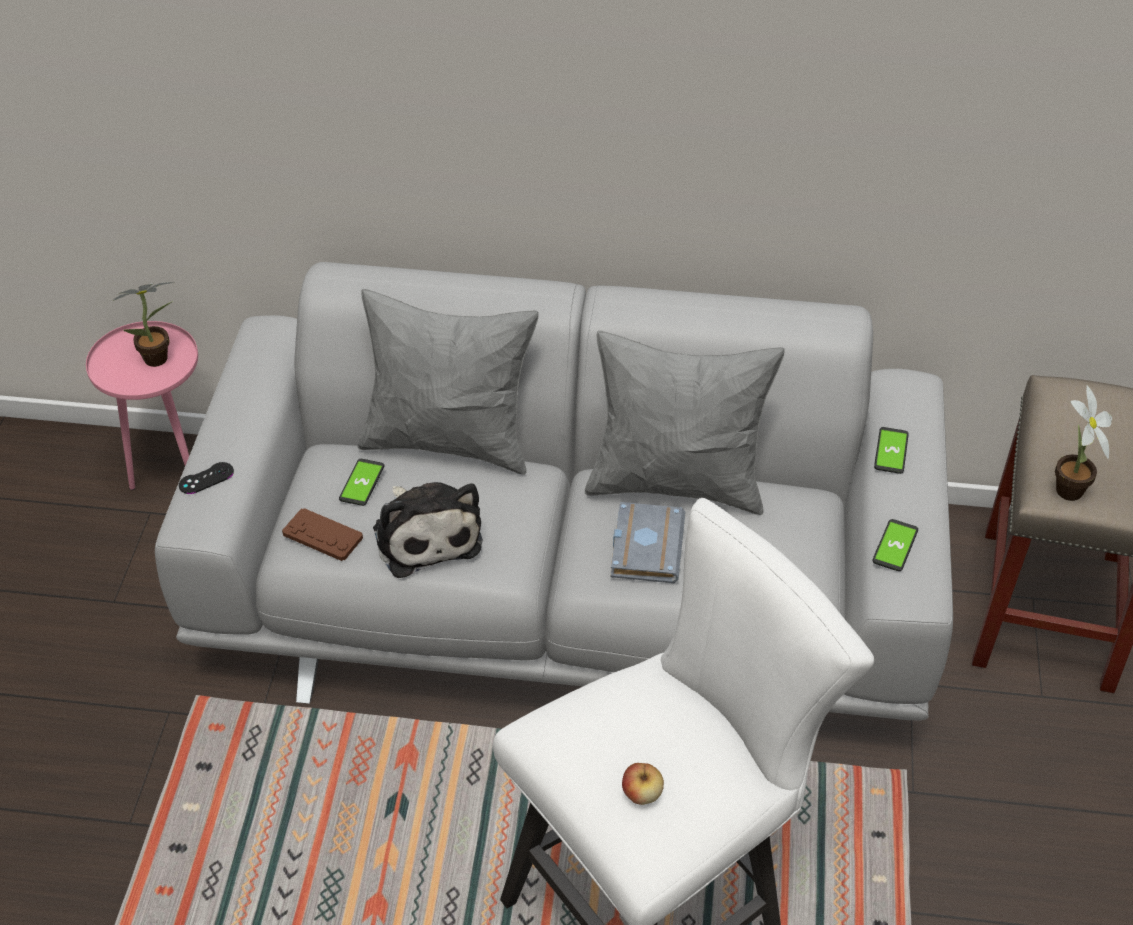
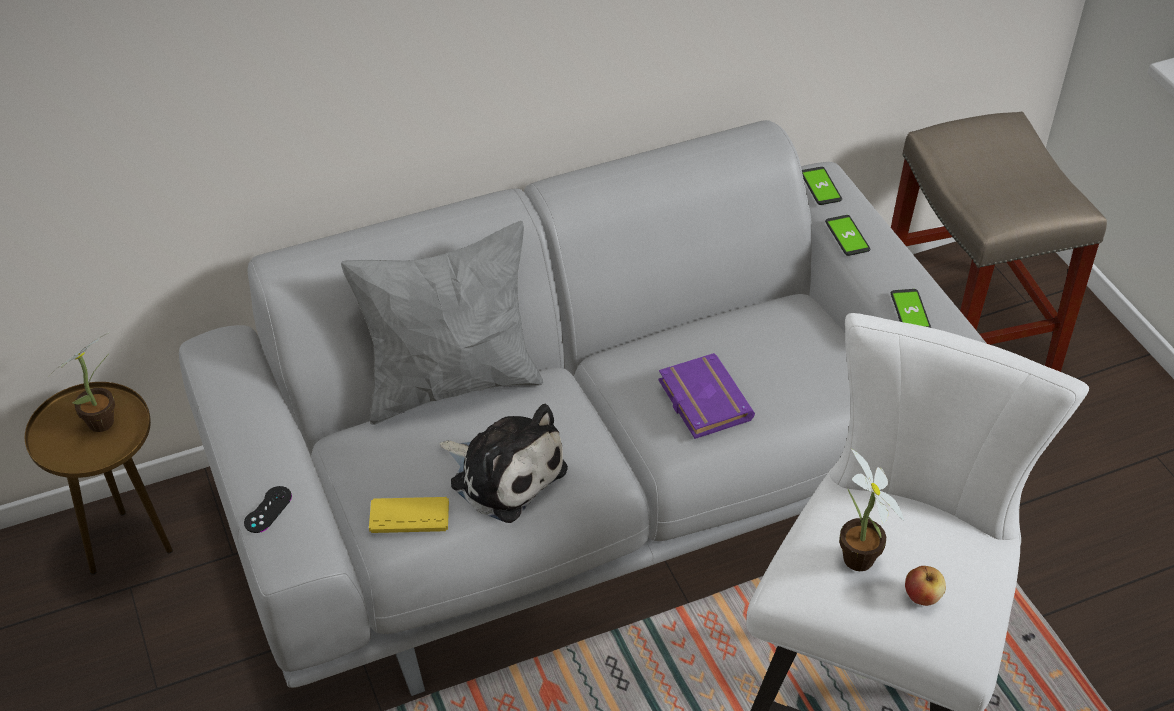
camera: 30 degrees left, 0 degrees up
(172, 478) = (128, 544): pink side table -> brown side table
(322, 536) = (409, 516): brown game controller -> yellow game controller
(362, 483) = (406, 453): phone -> phone (820, 187)
(644, 546) = (701, 400): grey book -> purple book
(677, 484) = (681, 337): grey pillow -> none
(1066, 494) = (1013, 214): potted plant -> potted plant (858, 563)

